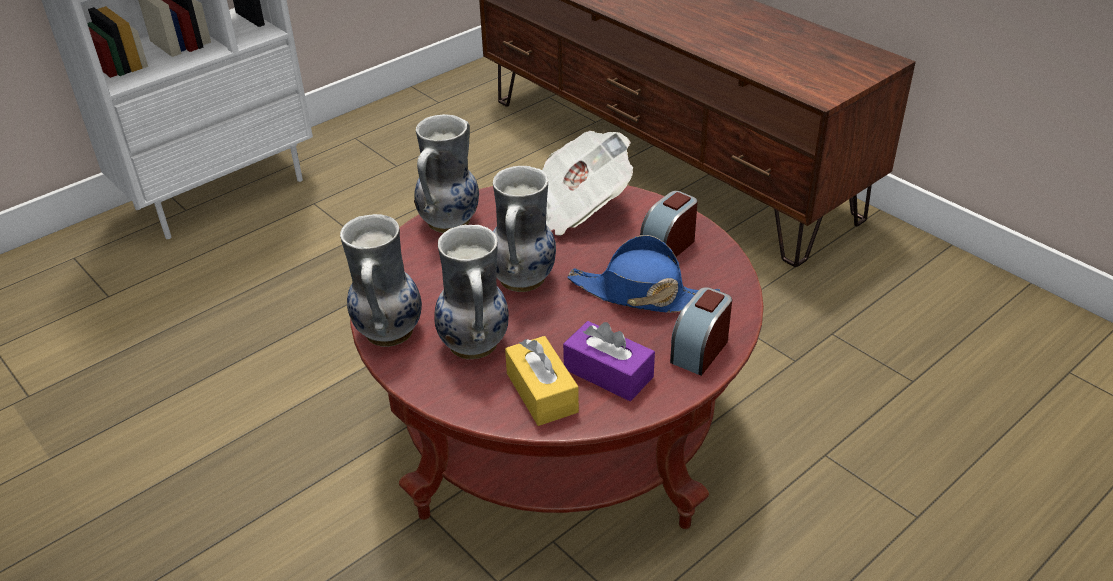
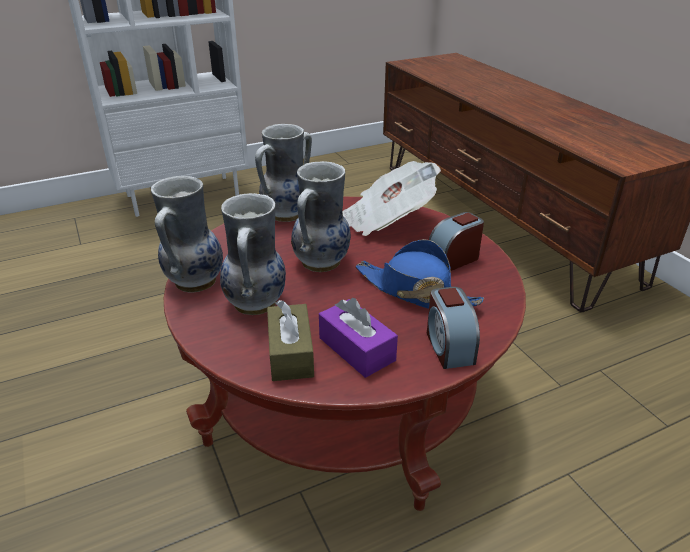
camera: 15 degrees right, 5 degrees down
(542, 392) = (290, 353): yellow tissue box -> brown tissue box
(700, 350) = (448, 346): alarm clock -> alarm clock turned 60 degrees counterclockwise

